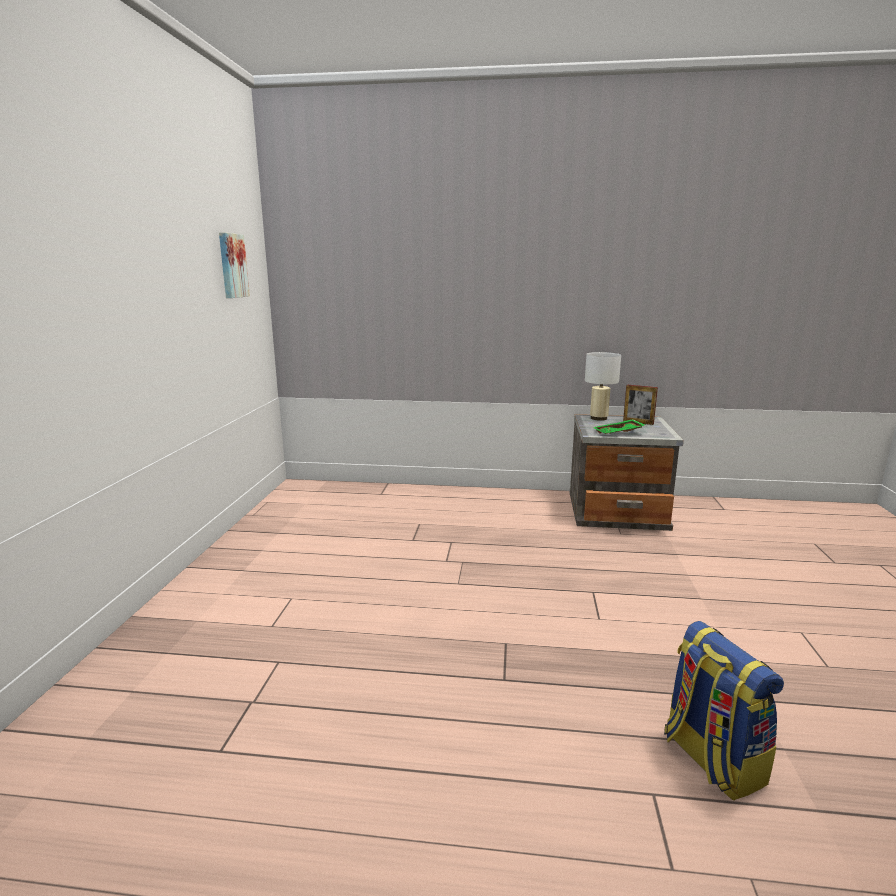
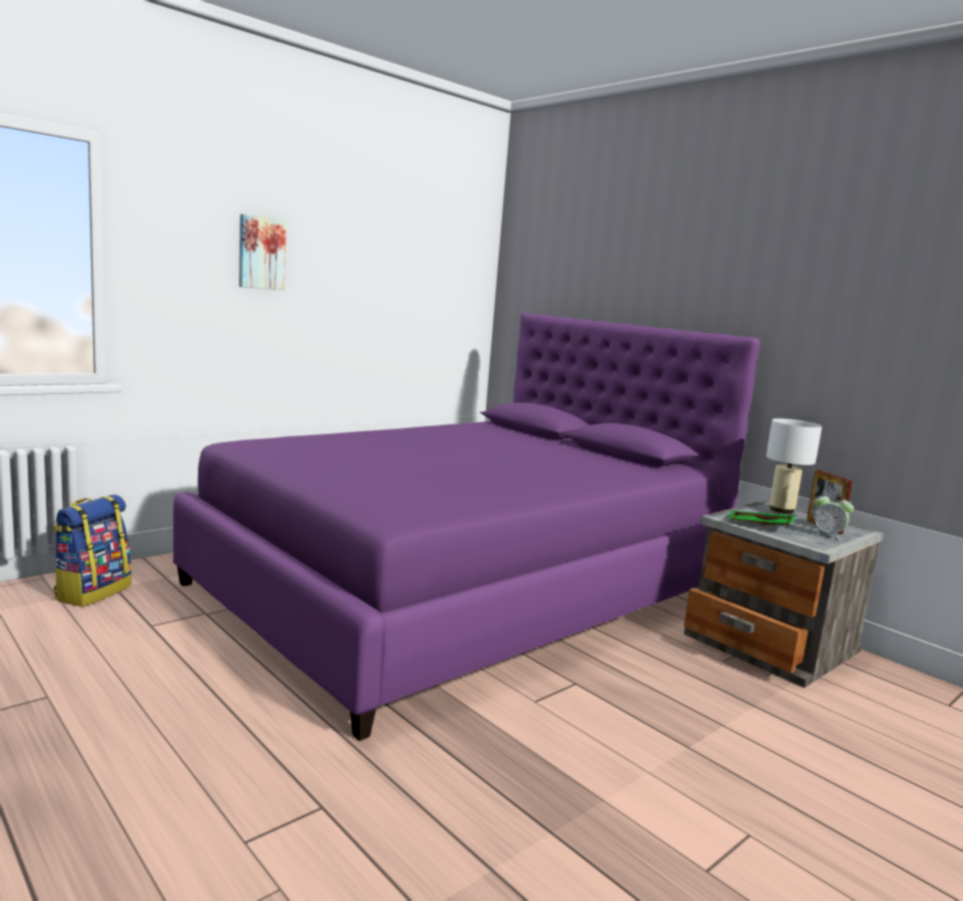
camera: 40 degrees right, 5 degrees down
(232, 265) = (436, 276): picture -> picture (261, 252)
(414, 560) = (463, 591): none -> purple bed
(653, 427) = (827, 535): none -> alarm clock
(710, 759) = (410, 826): backpack -> backpack (93, 592)

